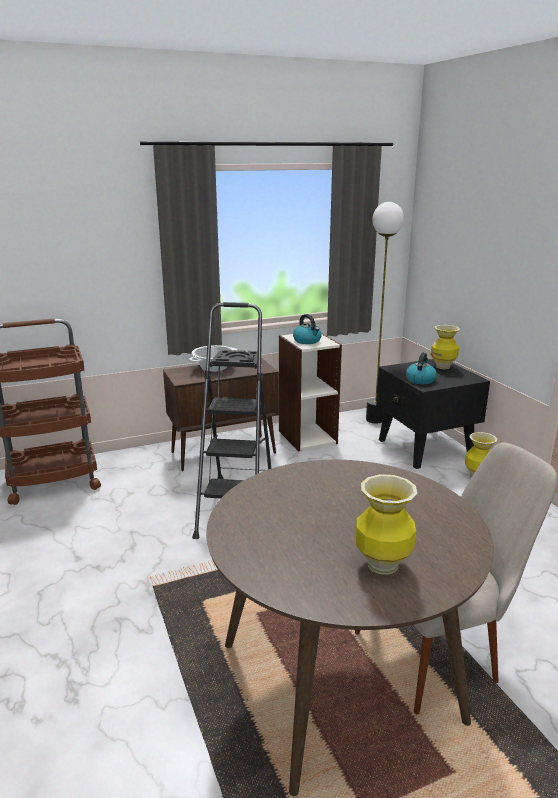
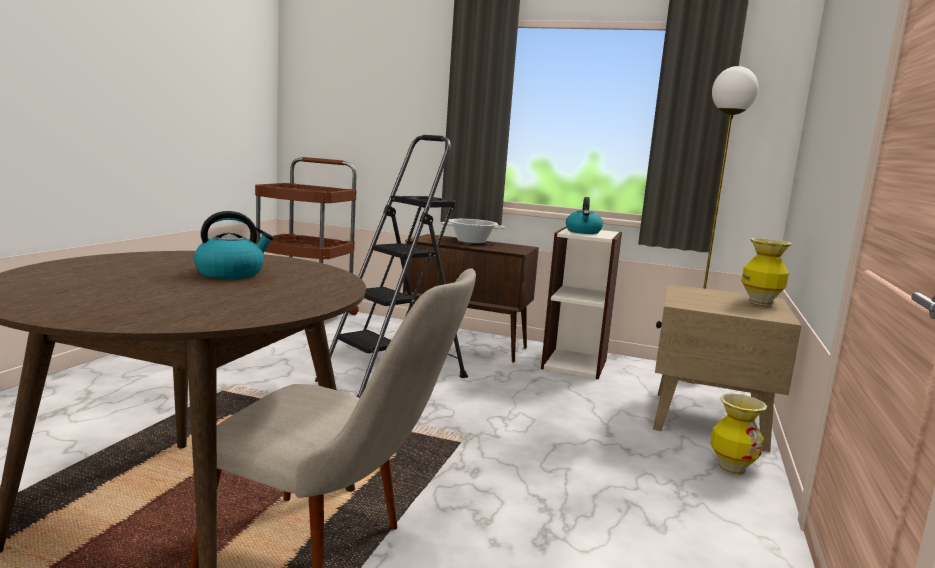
camera: 40 degrees right, 10 degrees down
(382, 565) = (115, 298): vase -> none
(420, 380) = (691, 300): kettle -> kettle (231, 273)
(425, 448) = (708, 420): black nightstand -> beige nightstand

